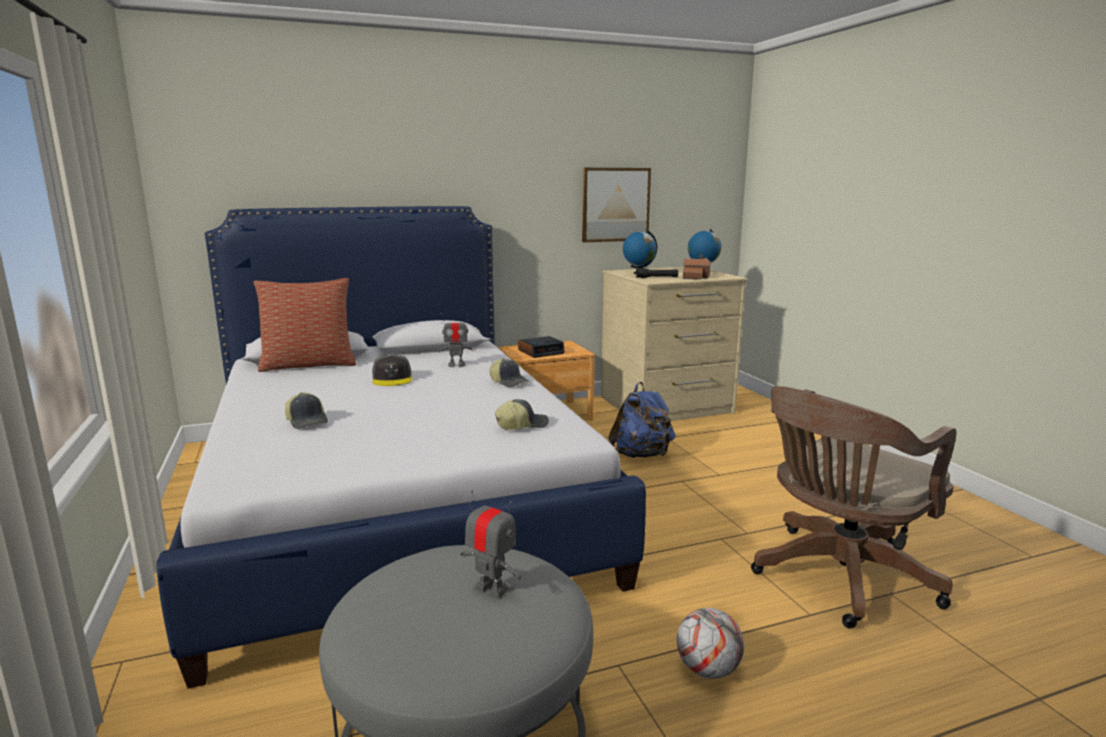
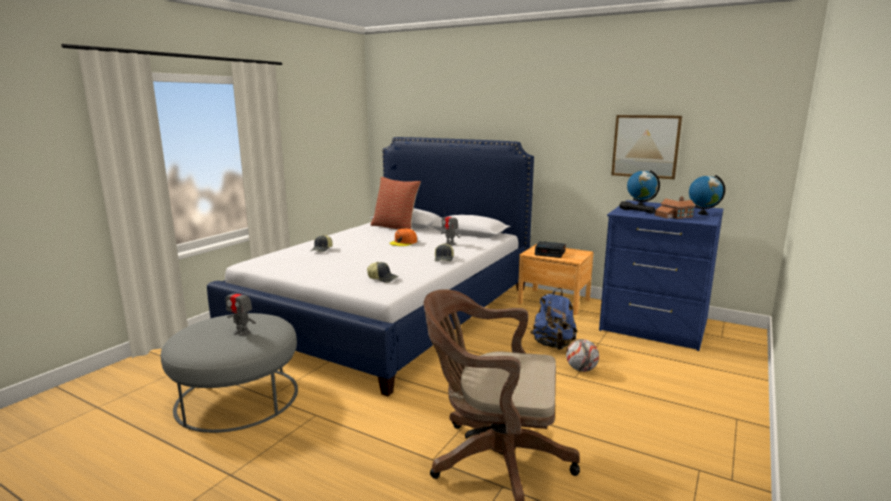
camera: 50 degrees right, 0 degrees up
(392, 379) = (403, 242): grey cap -> orange cap
(491, 589) = (242, 332): toy robot -> toy robot turned 120 degrees clockwise
(666, 405) = (653, 326): beige dresser -> blue dresser
(708, 670) = (337, 440): football -> football (581, 369)

